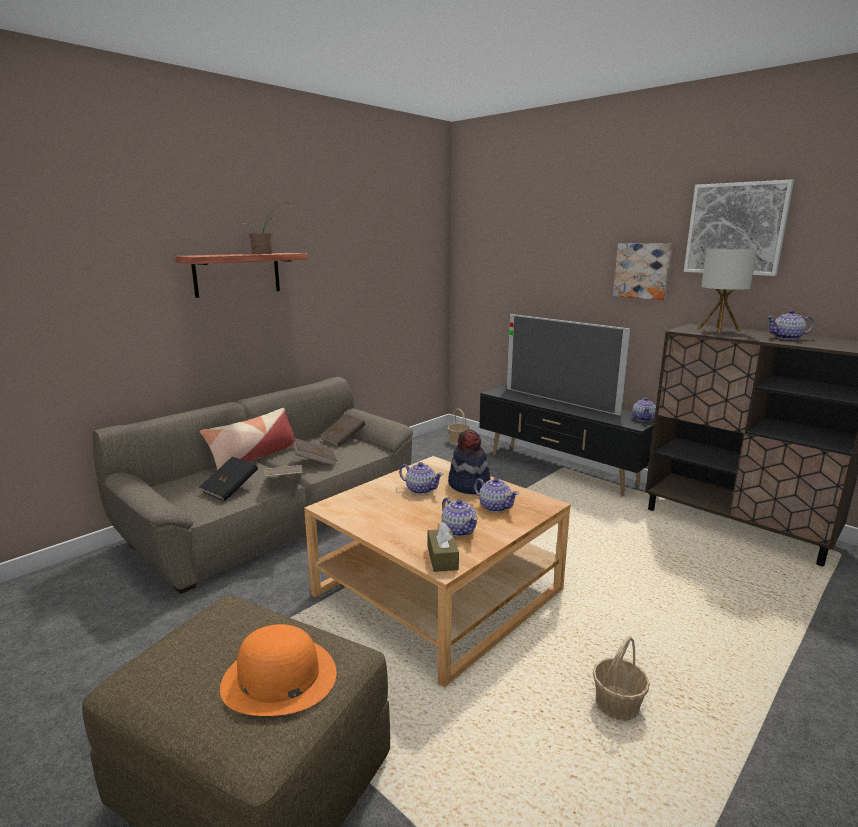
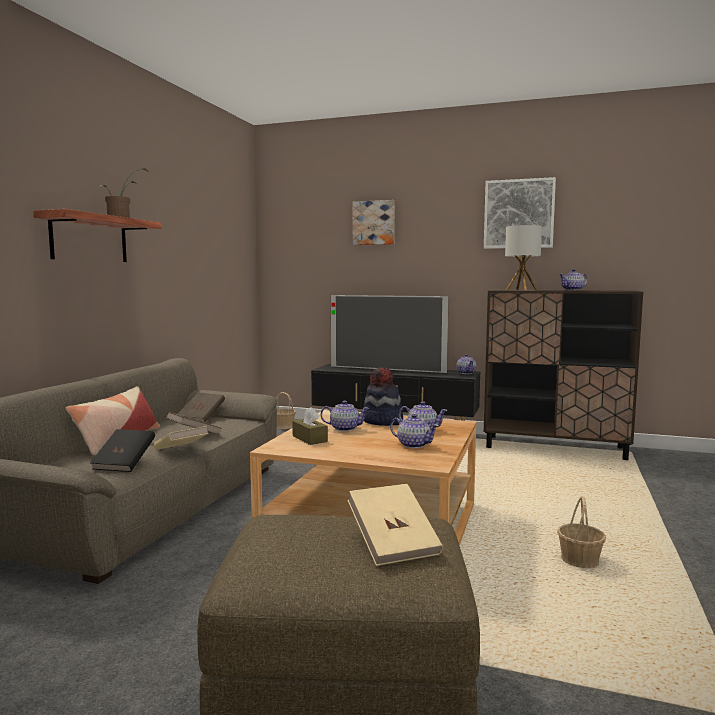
camera: 25 degrees left, 10 degrees down
(278, 678) = (393, 544): orange hat -> beige book
(442, 558) = (424, 460): brown tissue box -> brown tissue box (309, 439)
(643, 270) = (448, 250): picture -> picture (374, 223)

